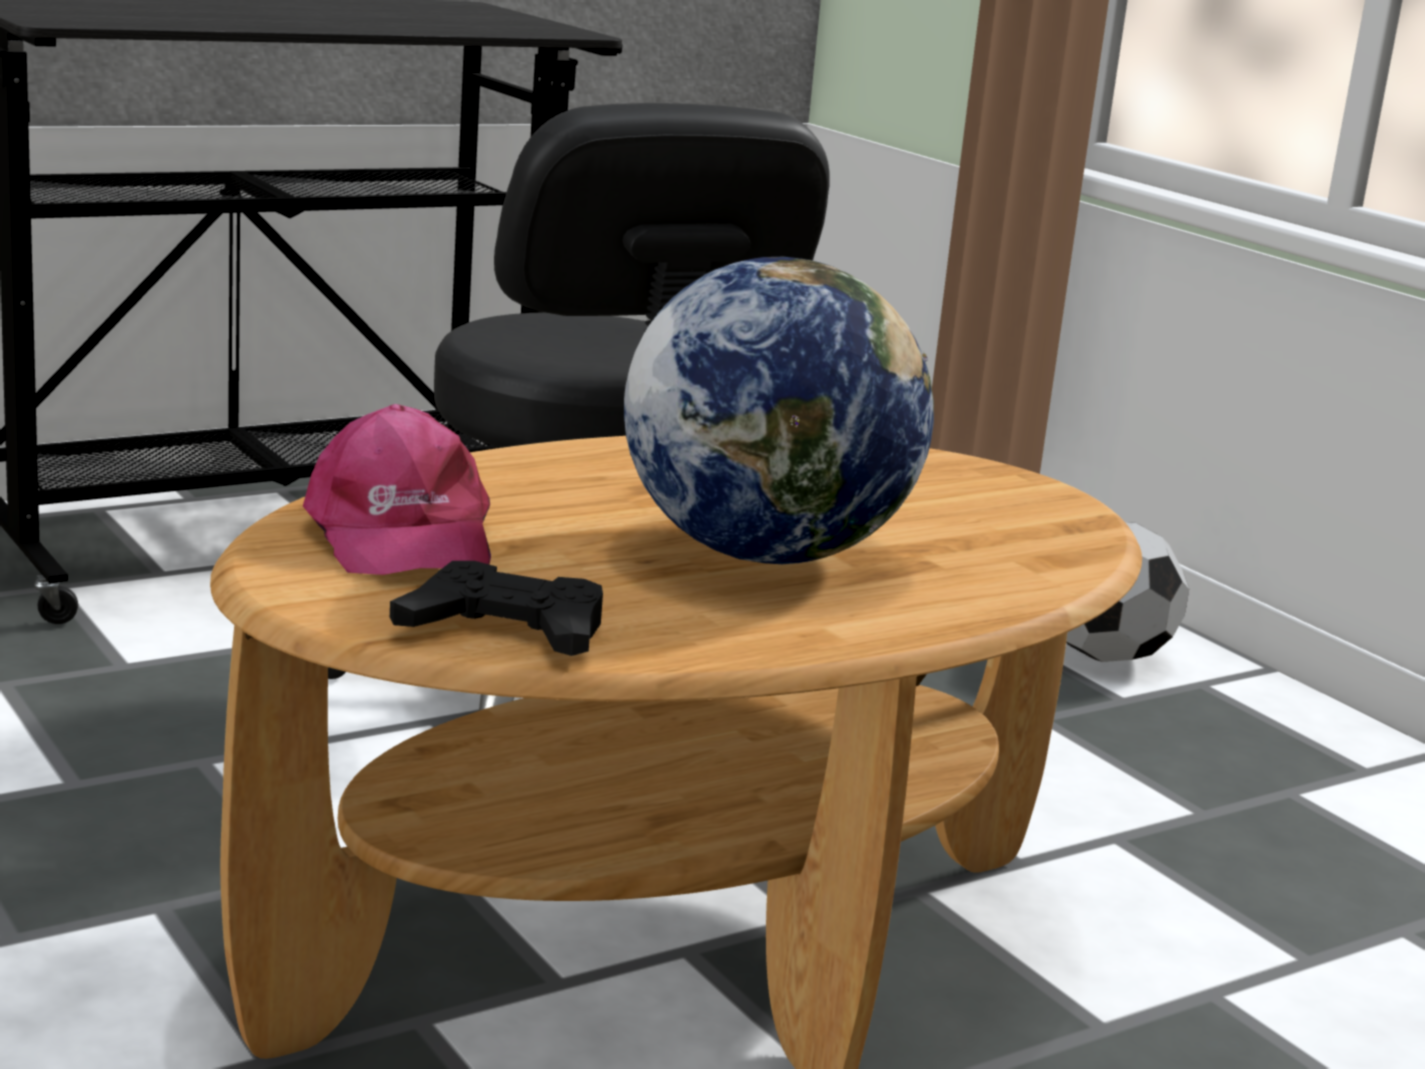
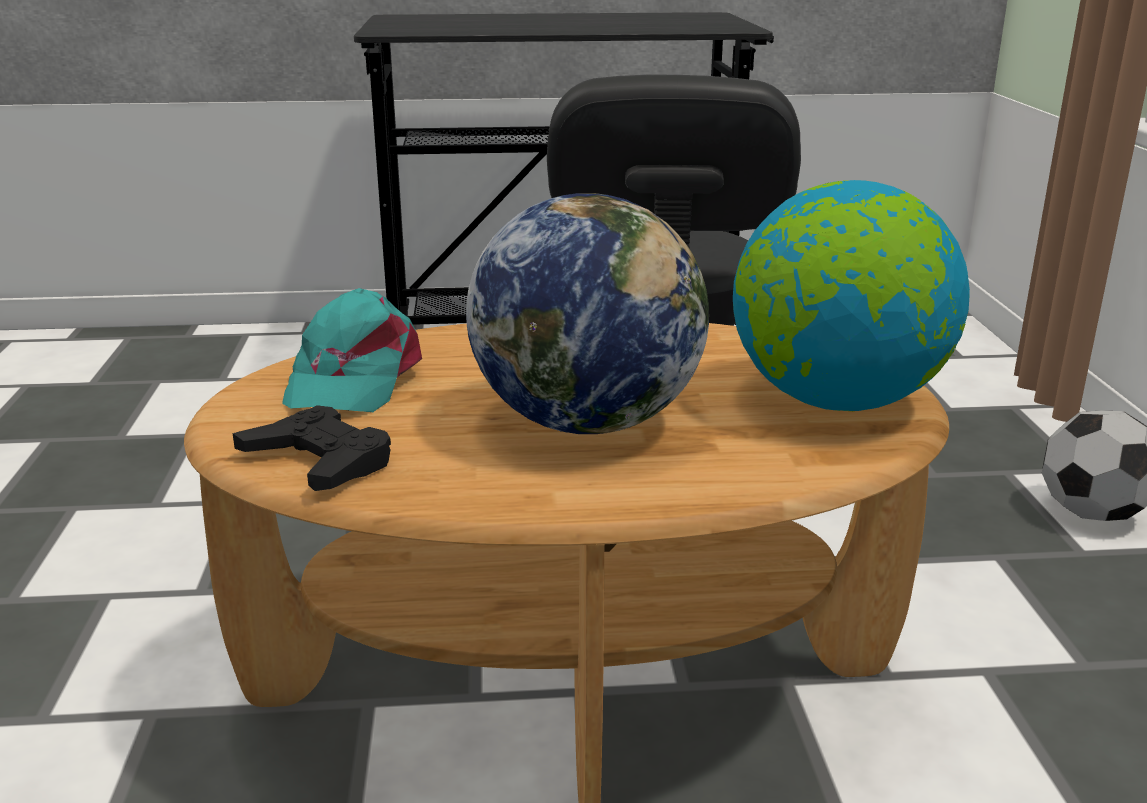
camera: 30 degrees right, 5 degrees up
(398, 534) = (353, 378): pink cap -> turquoise cap
(999, 505) = (835, 401): none -> globe

